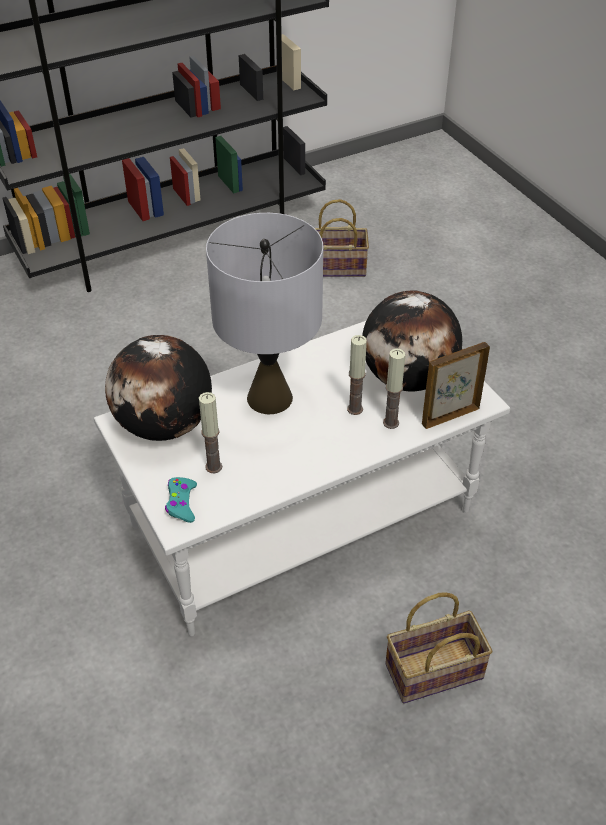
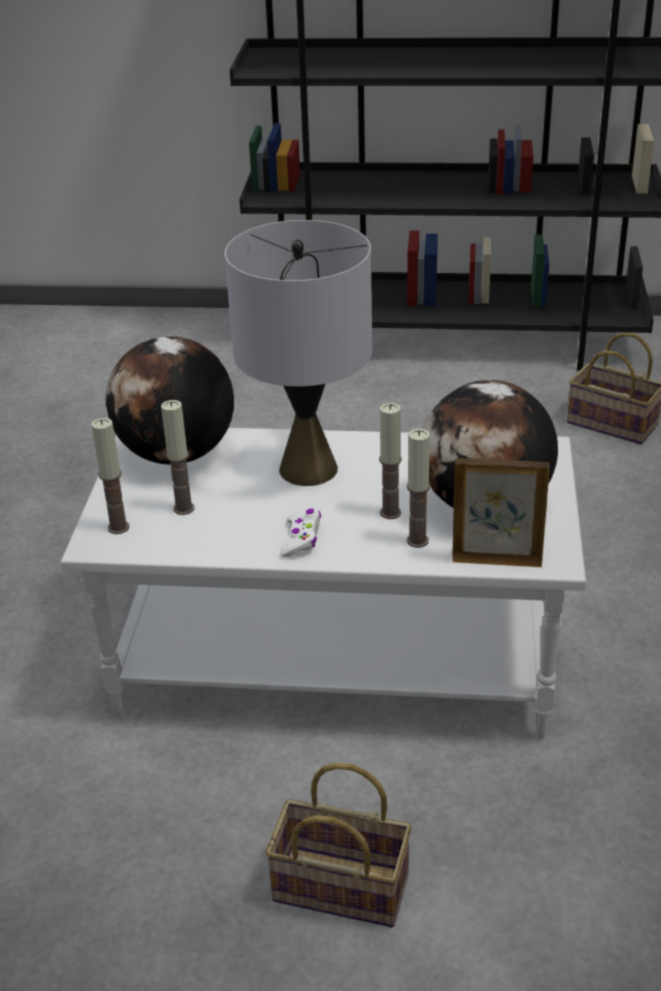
camera: 35 degrees right, 10 degrees down
(181, 503) = (118, 527): turquoise game controller -> candle
(317, 454) = (301, 539): none -> white game controller

